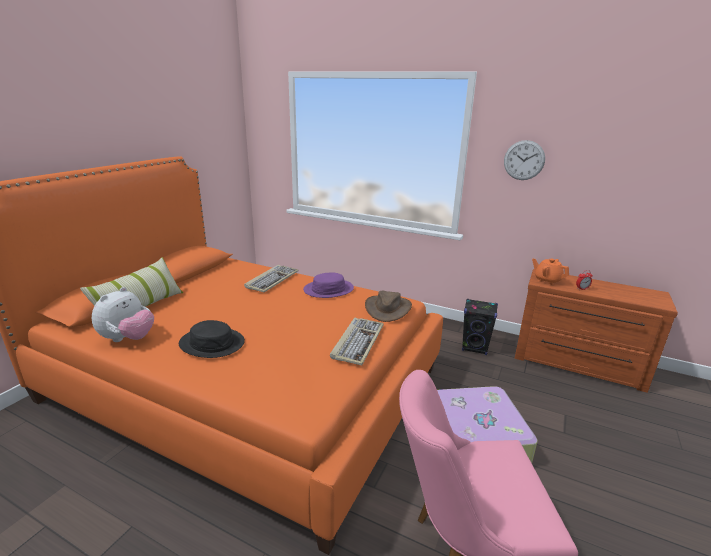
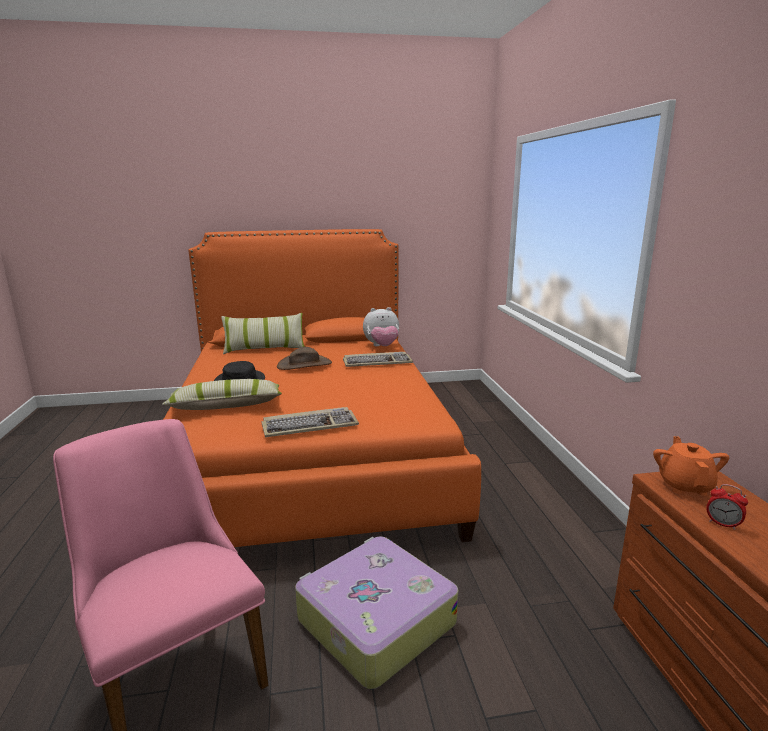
camera: 55 degrees right, 5 degrees down
(128, 339) = (219, 361): plush toy -> plush toy (382, 346)
(264, 366) = (226, 406): none -> pillow
(328, 289) = (398, 385): purple hat -> none
(387, 308) = (402, 418): brown hat -> brown hat (304, 364)
(475, 347) = (577, 559): black speaker -> none
(524, 160) = (722, 252): wall clock -> none

